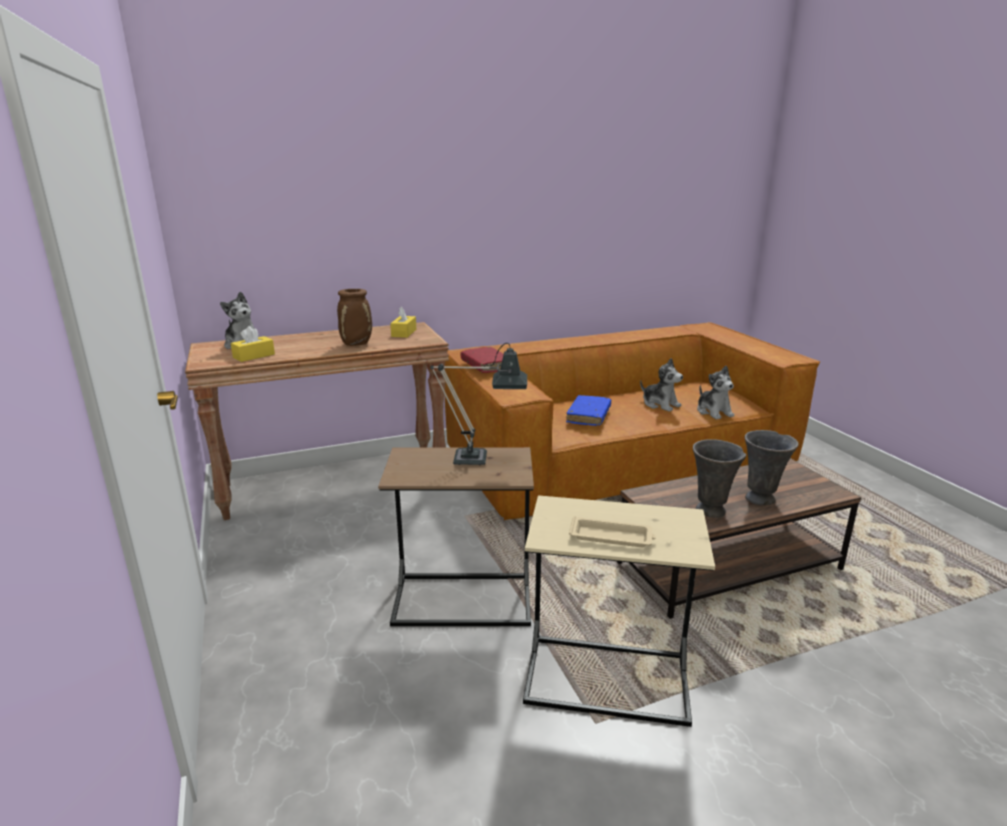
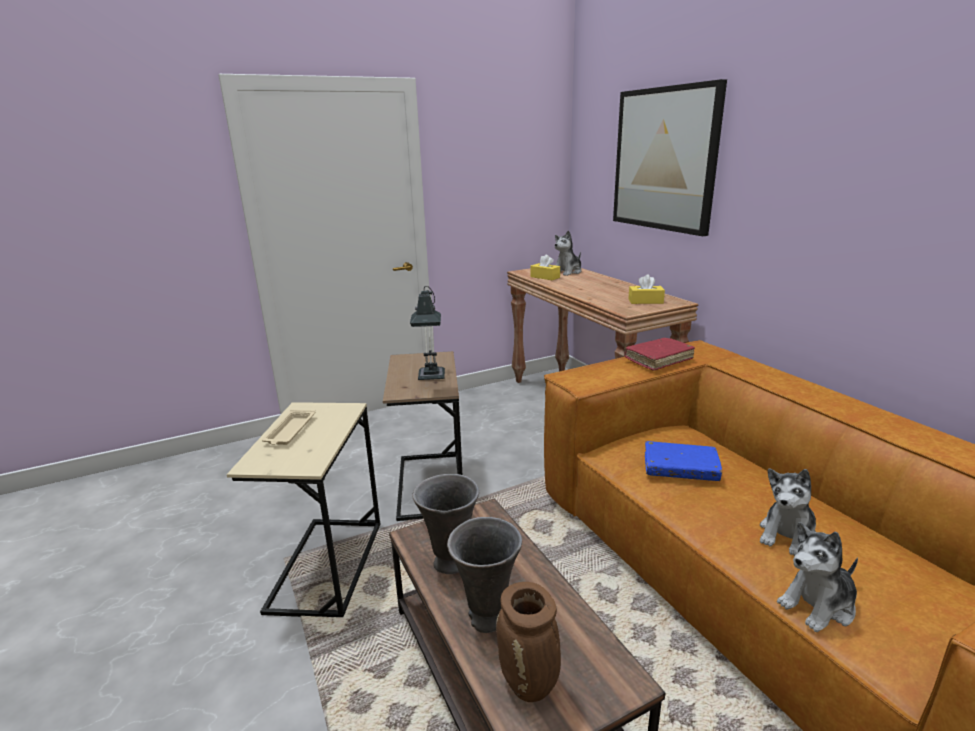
camera: 85 degrees right, 0 degrees up
(349, 194) = (664, 160): none -> picture
(357, 344) = (596, 293): brown vase -> brown vase (529, 685)

